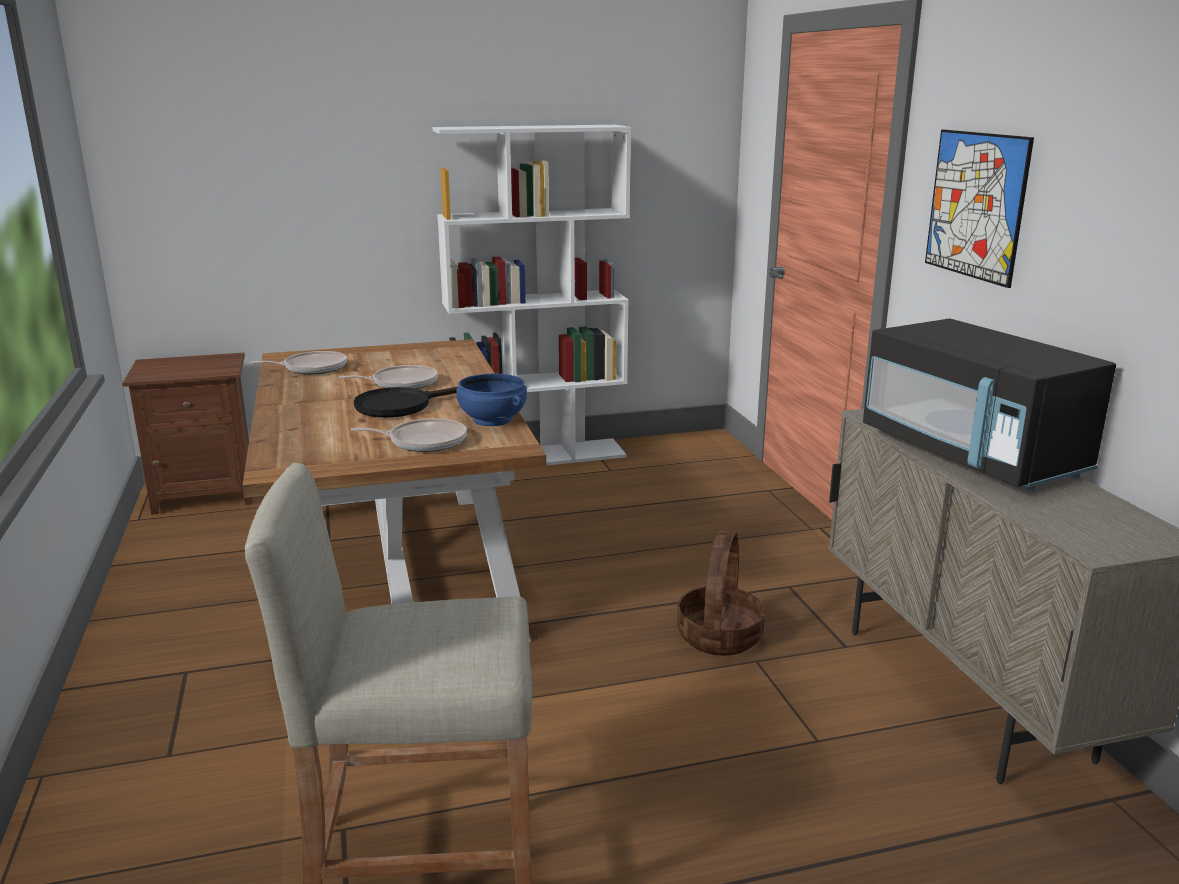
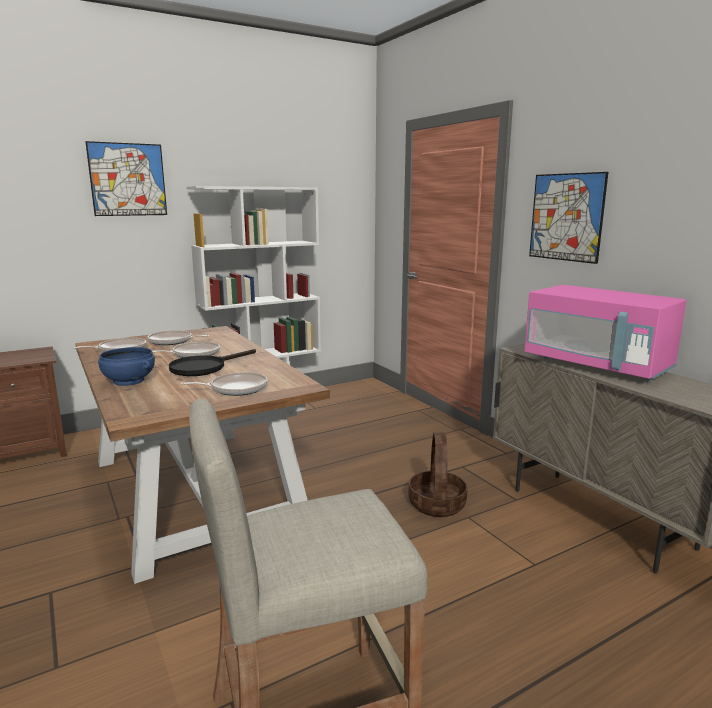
camera: 15 degrees left, 5 degrees down
(349, 118) = (128, 179): none -> picture
(385, 360) = (172, 341): none -> frying pan
(491, 420) = (275, 371): blue bowl -> blue bowl (128, 381)
(971, 455) = (597, 365): black microwave -> pink microwave

